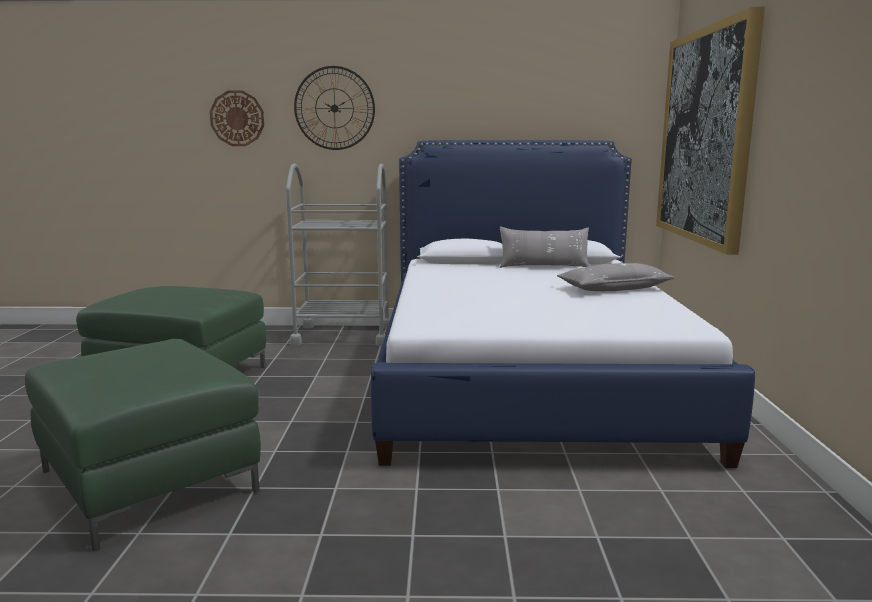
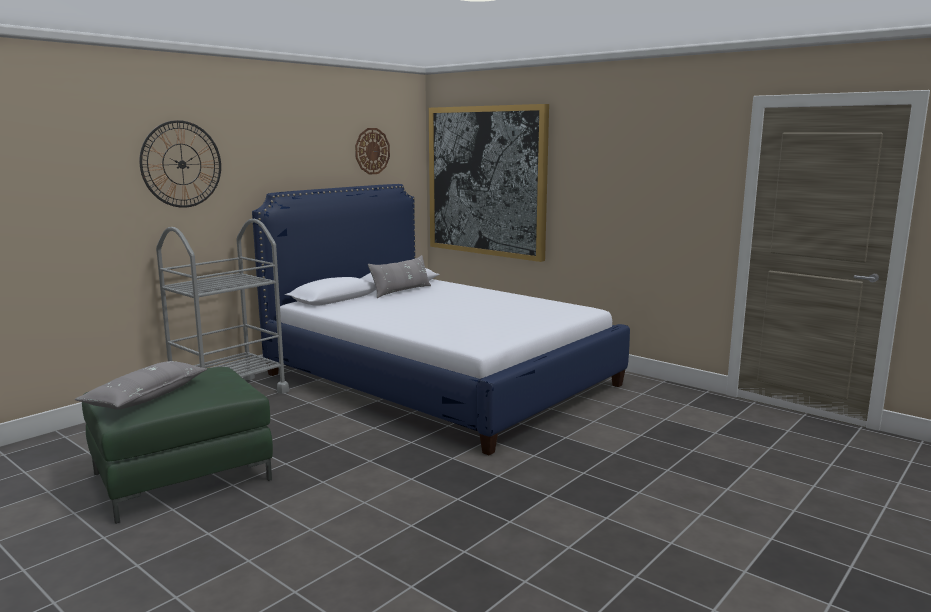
camera: 50 degrees left, 0 degrees up
(147, 481) = (384, 533): green ottoman -> none
(237, 118) = (73, 179): wall clock -> wall clock (372, 151)
(614, 289) = (490, 297): grey pillow -> grey pillow (146, 396)

